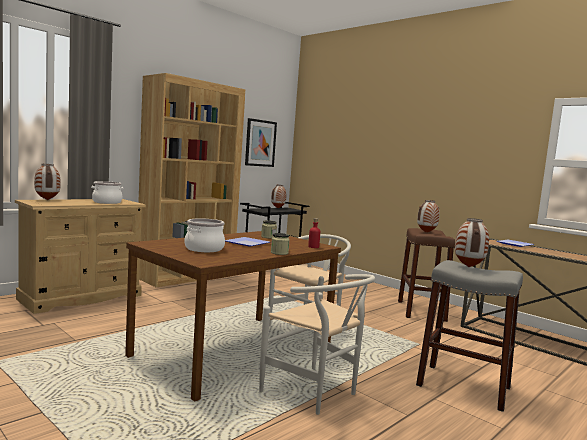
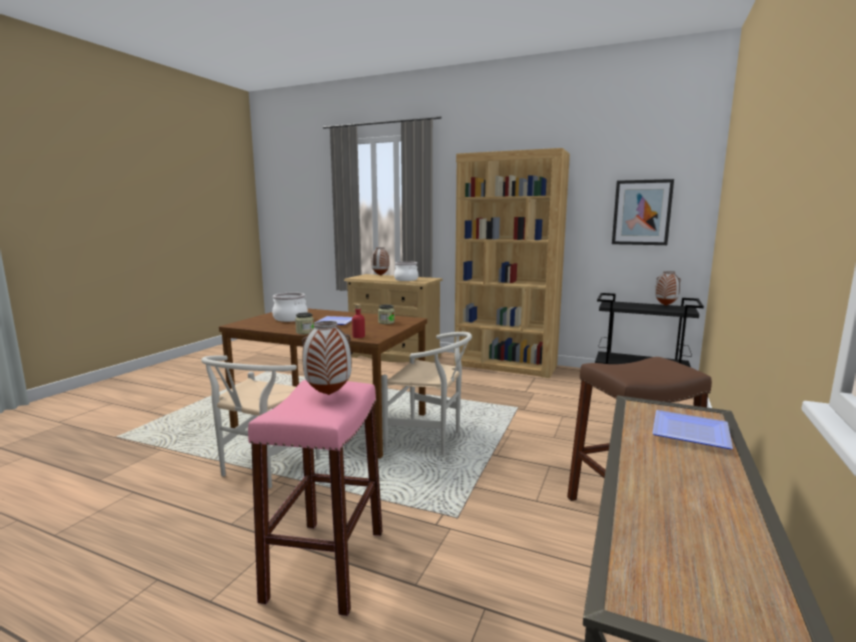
camera: 70 degrees right, 5 degrees up
(426, 232) = (636, 367): vase -> none
(463, 386) = (326, 563): grey stool -> pink stool

